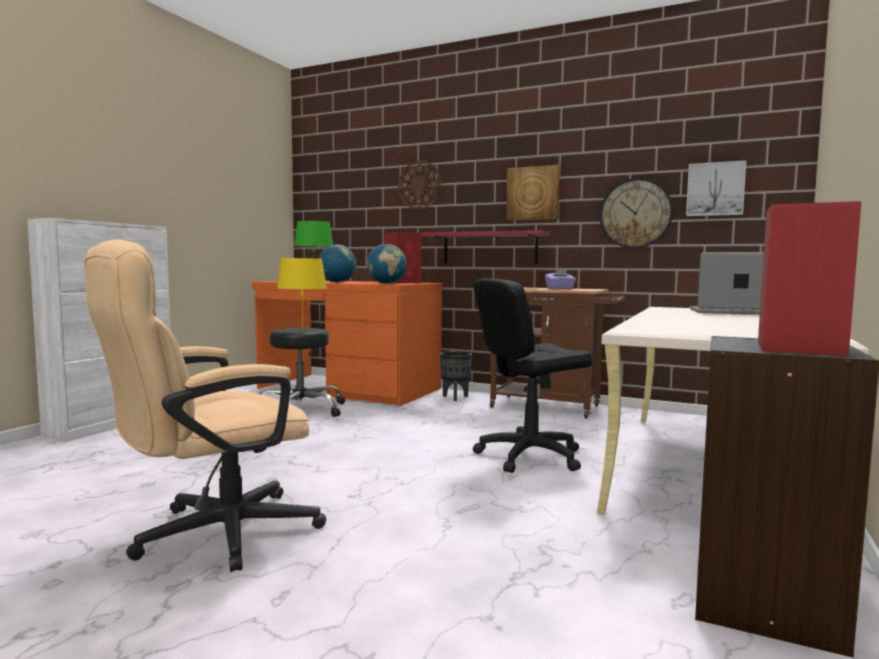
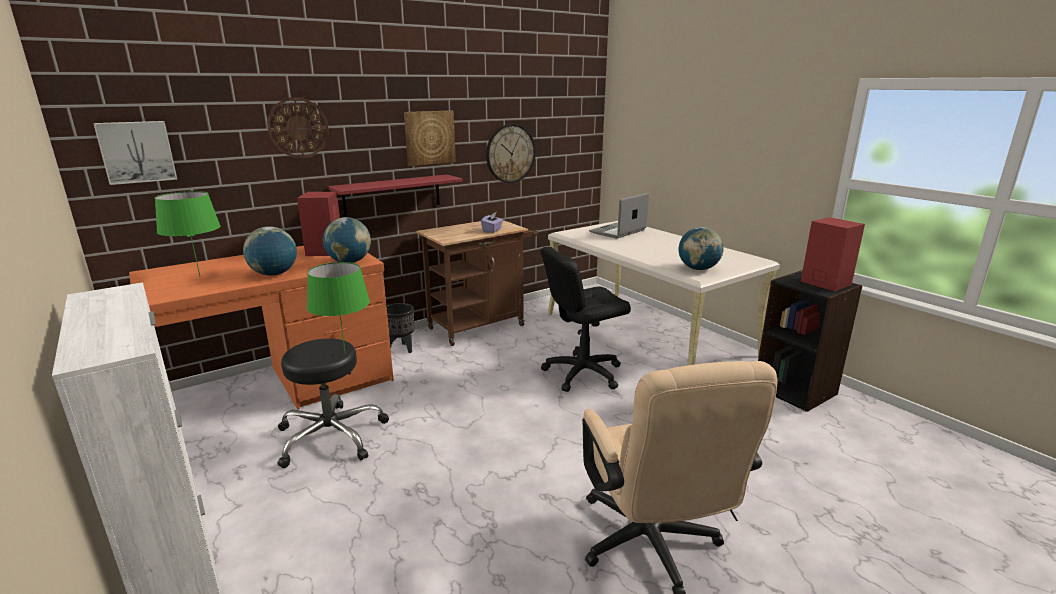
camera: 60 degrees left, 15 degrees up
(302, 332) = (344, 353): yellow table lamp -> green table lamp
(529, 456) = (582, 373): black office chair -> black office chair turned 60 degrees clockwise
(668, 326) = (698, 269): none -> globe
(715, 189) = (557, 133): picture -> picture (137, 152)

